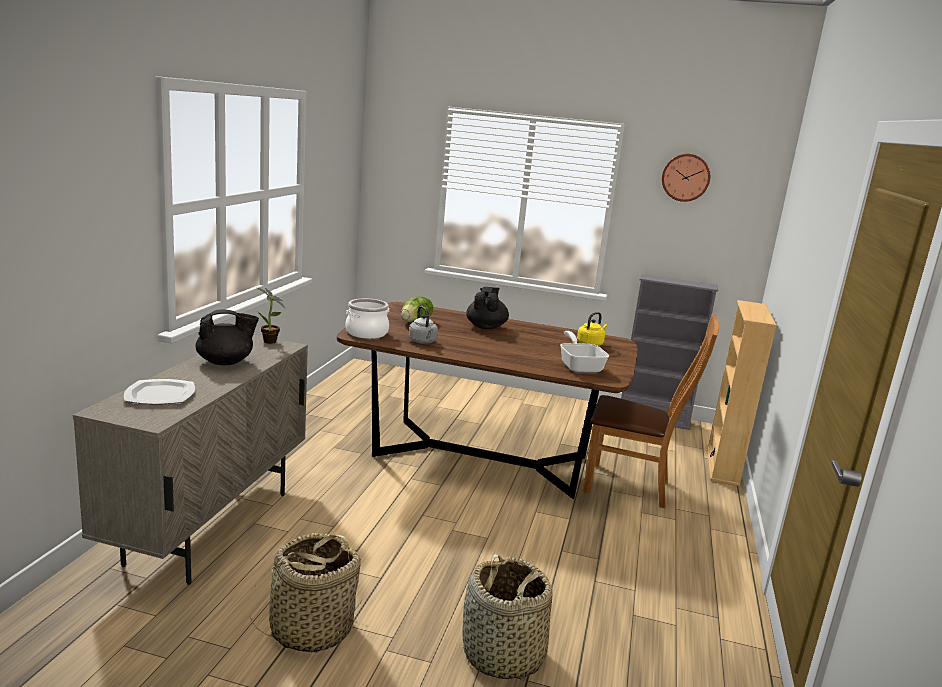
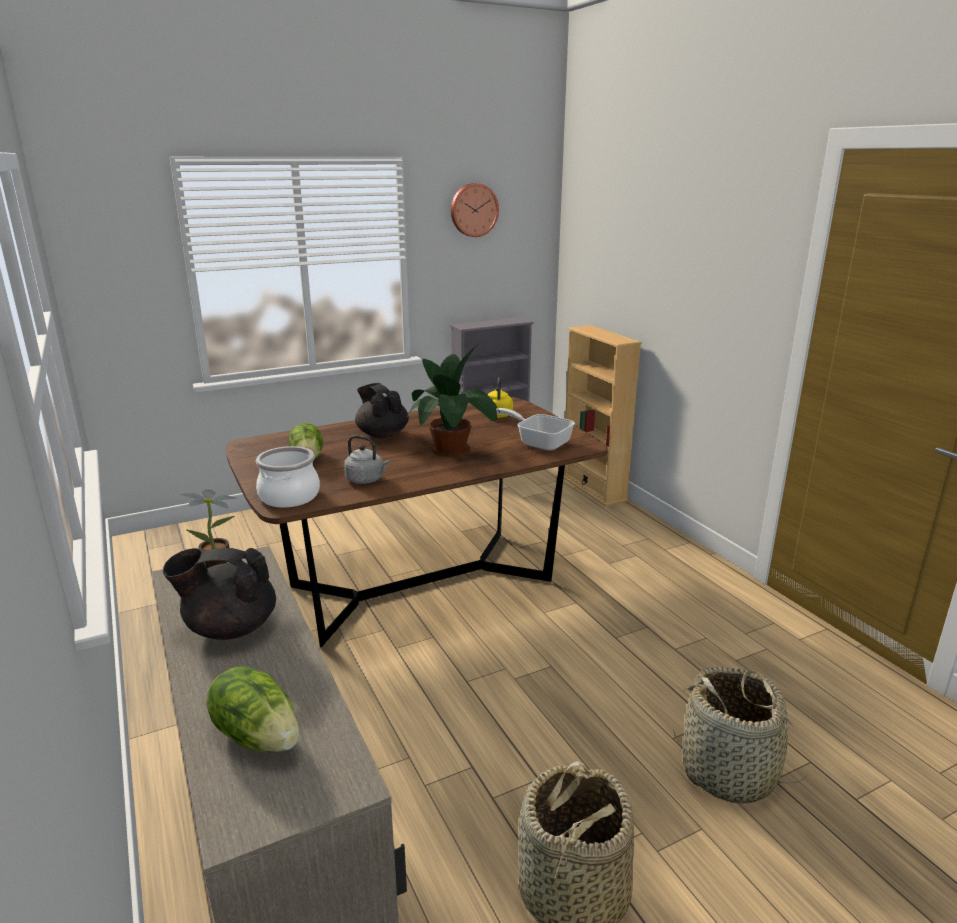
camera: 40 degrees left, 5 degrees up
(161, 394) = (258, 734): plate -> lettuce
(226, 362) = (230, 628): black teapot -> black teapot turned 120 degrees counterclockwise
(510, 348) = (453, 450): none -> potted plant
(632, 487) = (570, 543): brown chair -> none

